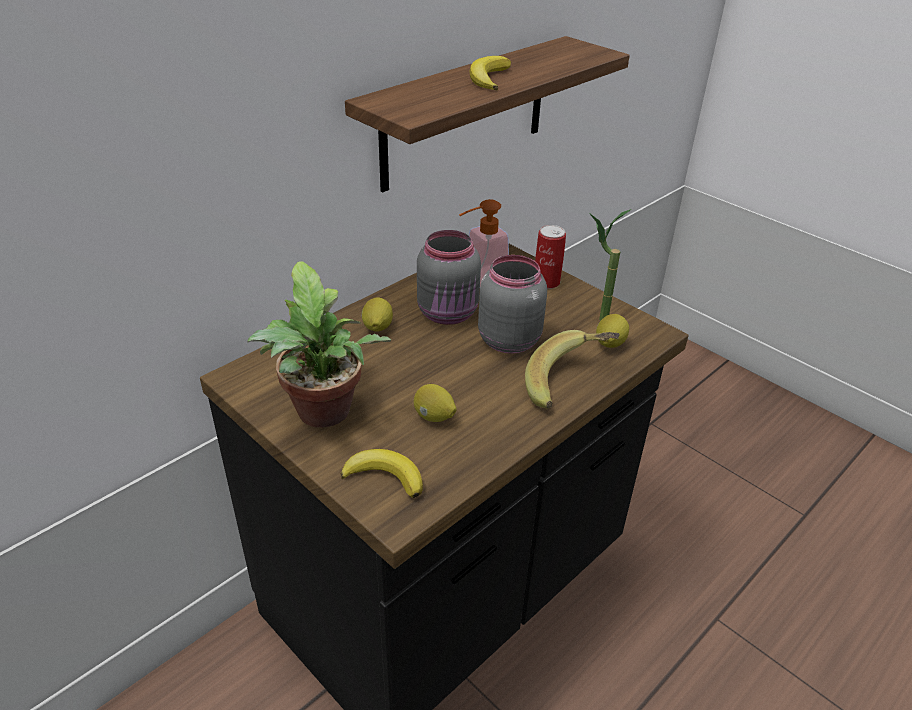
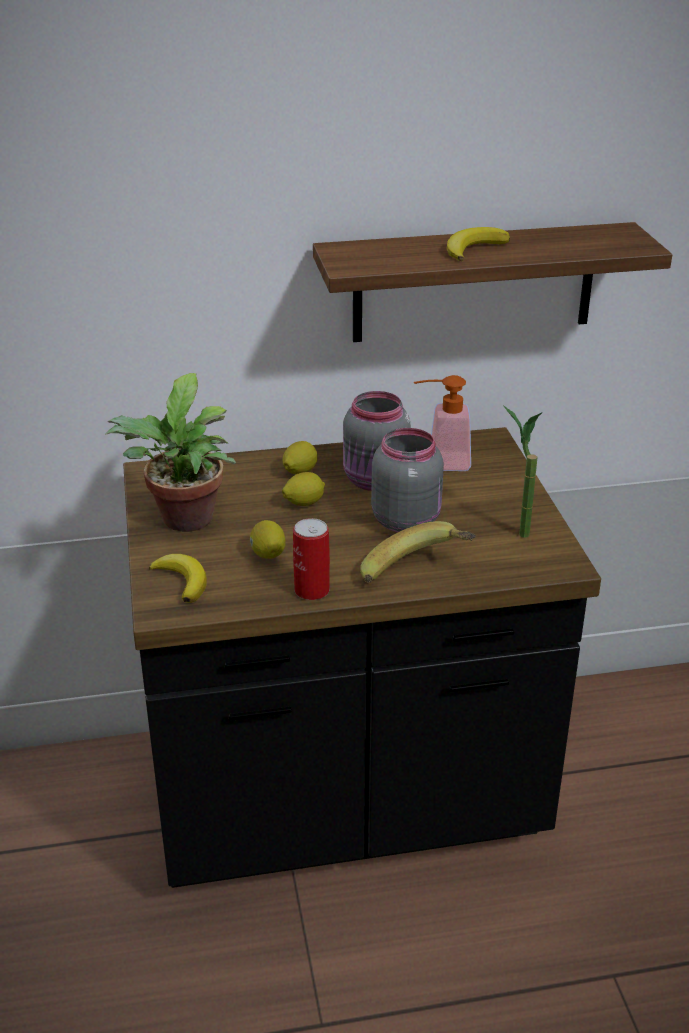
camera: 35 degrees right, 5 degrees down
(546, 282) = (507, 484): can -> can (312, 590)
(609, 344) = (501, 557): lemon -> lemon (303, 503)

